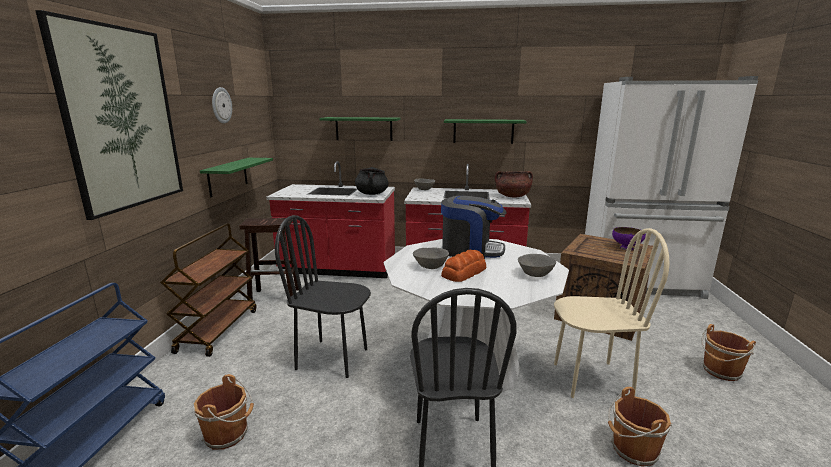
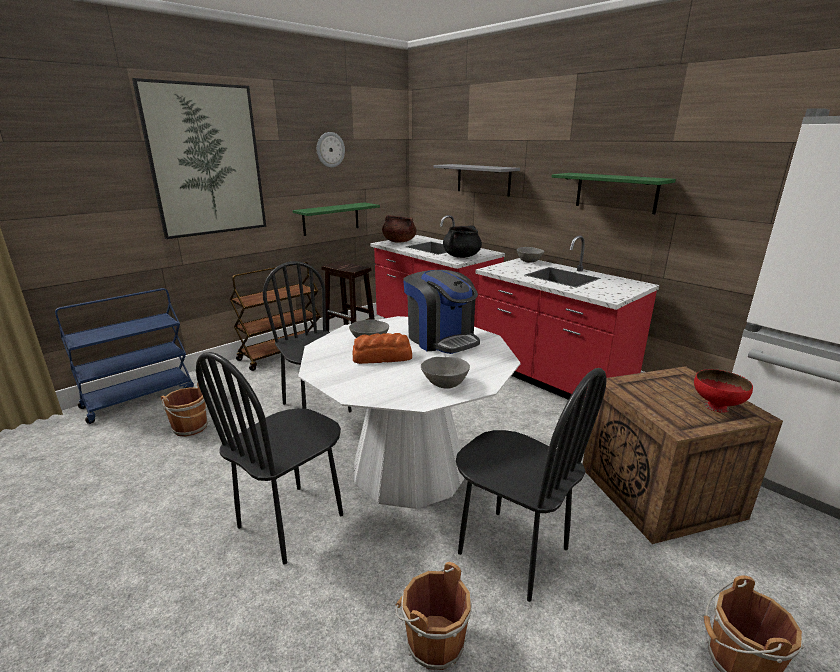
camera: 40 degrees right, 5 degrees up
(363, 128) = (483, 179): green shelf -> grey shelf
(512, 196) = (617, 290): brown cooking pot -> brown cooking pot (399, 241)
(591, 380) = (512, 551): beige chair -> black chair
(626, 248) = (717, 406): purple bowl -> red bowl

